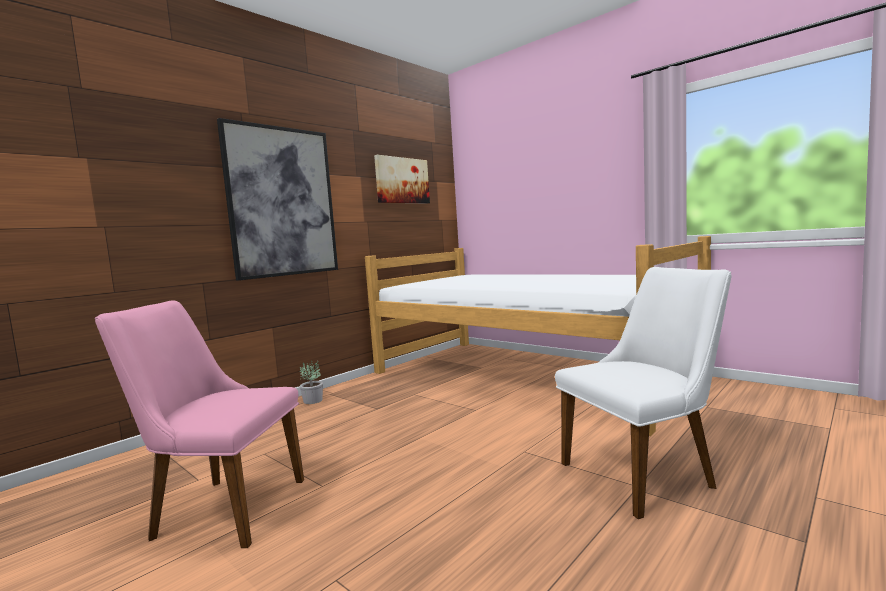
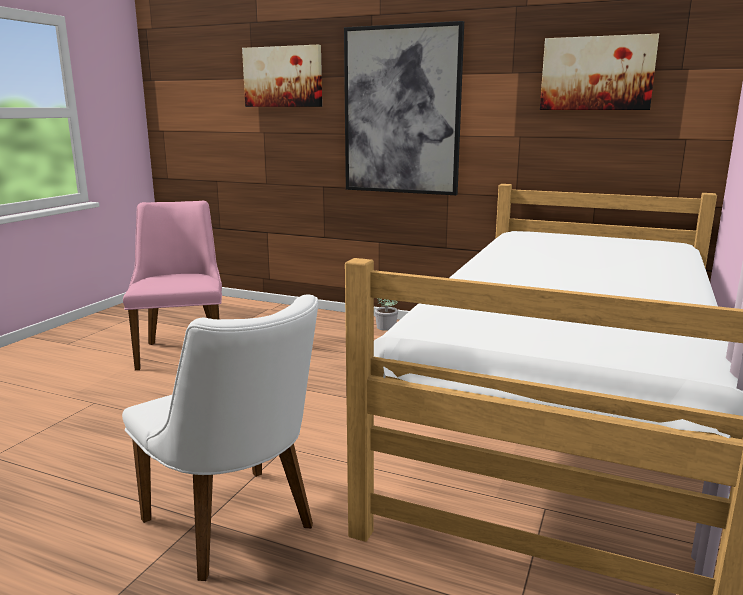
camera: 70 degrees right, 10 degrees up
(135, 159) = (283, 77): none -> picture

